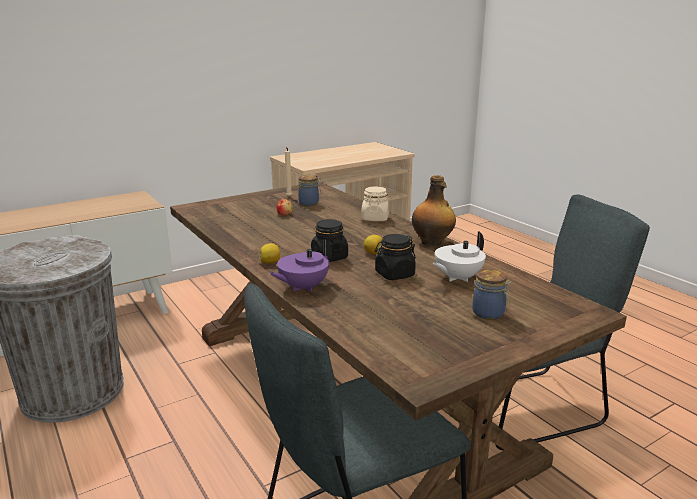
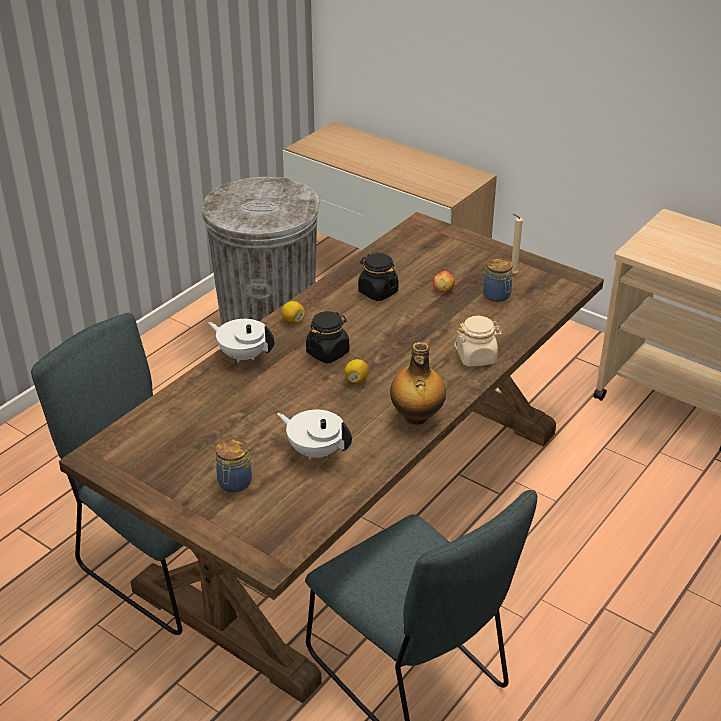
camera: 70 degrees right, 15 degrees up
(302, 287) = (243, 355): purple teapot -> white teapot
(394, 274) = (303, 405): black jar -> black jar (377, 292)

